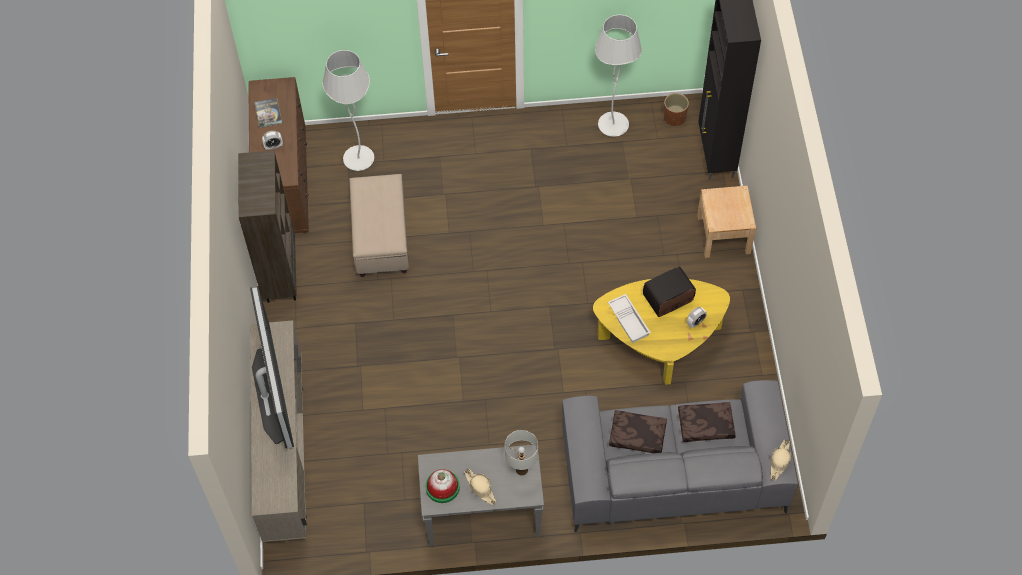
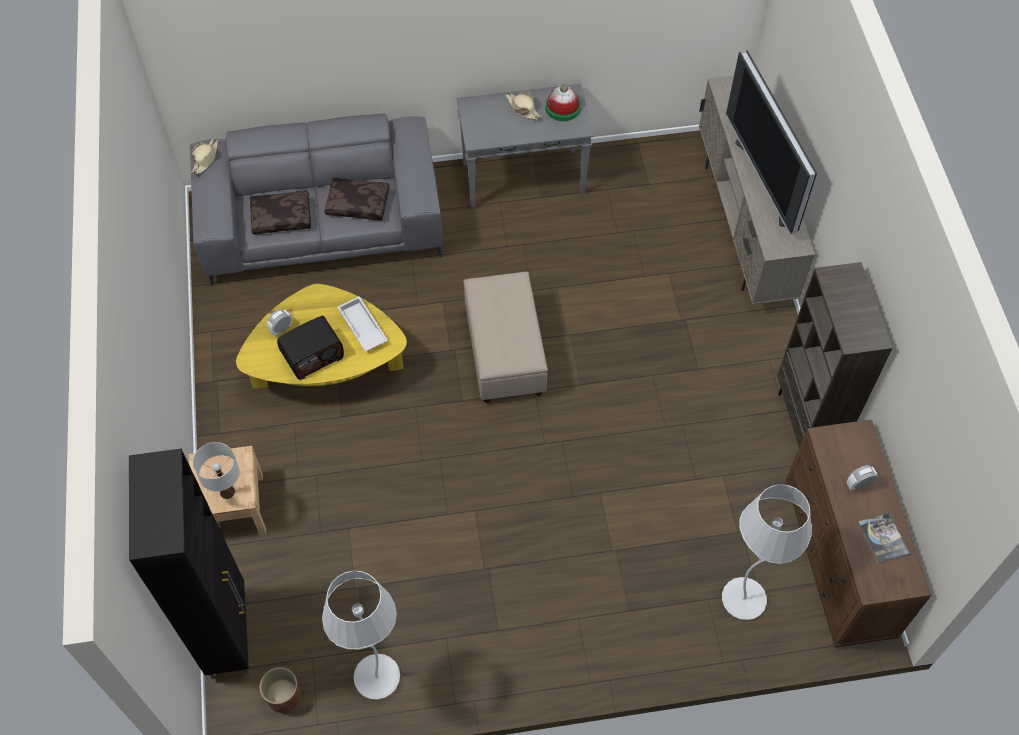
camera: 175 degrees right, 0 degrees up
(381, 239) = (687, 479): beige ottoman -> beige ottoman (504, 352)
(521, 470) = (481, 126): white table lamp -> white table lamp (227, 491)

